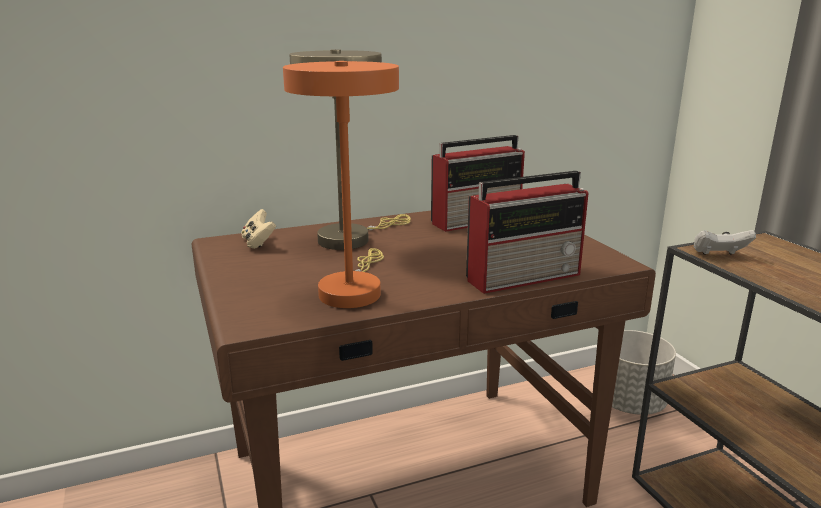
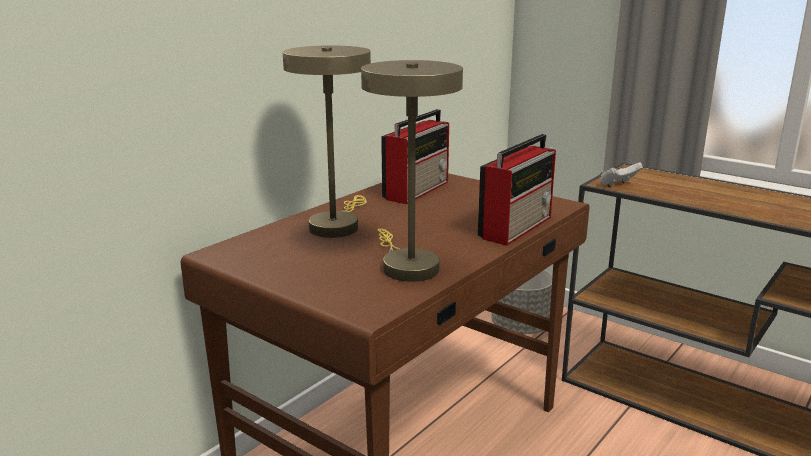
camera: 30 degrees left, 0 degrees up
(258, 243) = (257, 246): beige game controller -> none
(352, 289) = (406, 265): orange table lamp -> beige table lamp

